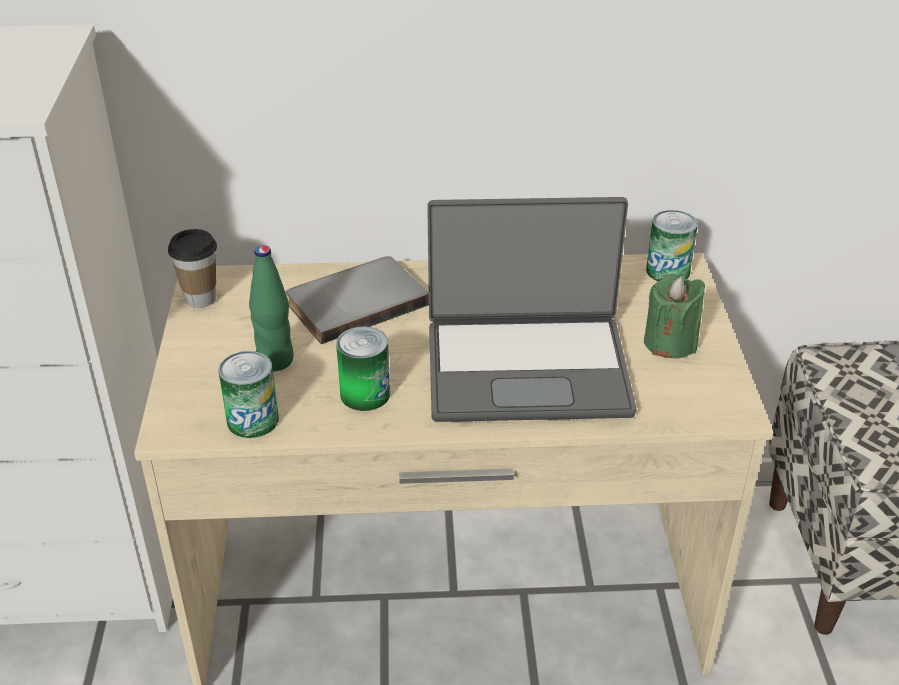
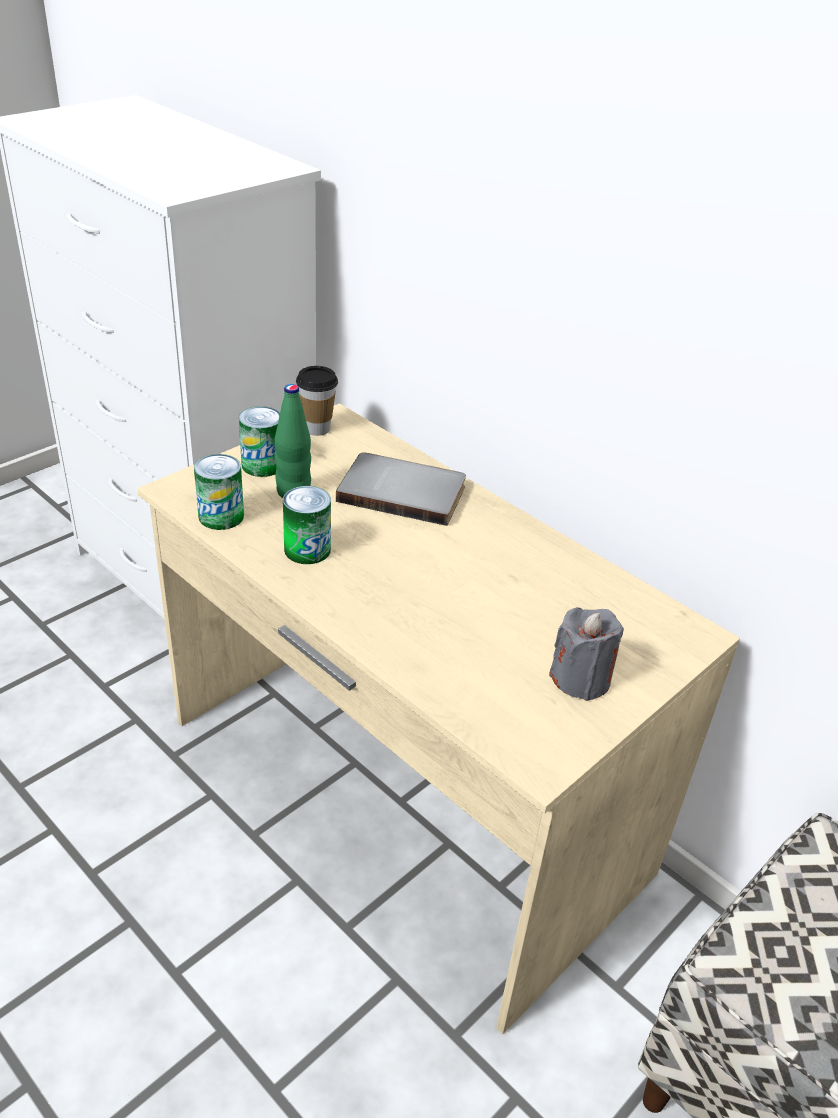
camera: 45 degrees right, 0 degrees up
(527, 368) = (438, 613): laptop -> none
(668, 271) = (679, 629): can -> can (262, 465)
(670, 343) = (581, 679): green candle -> grey candle

